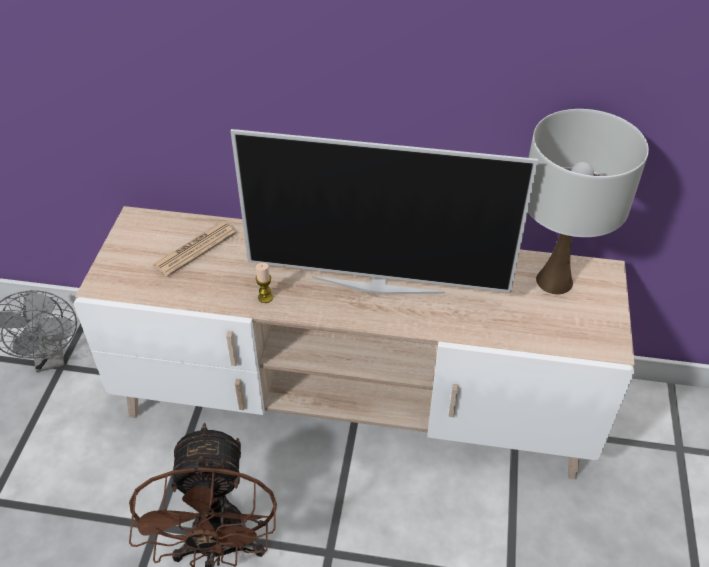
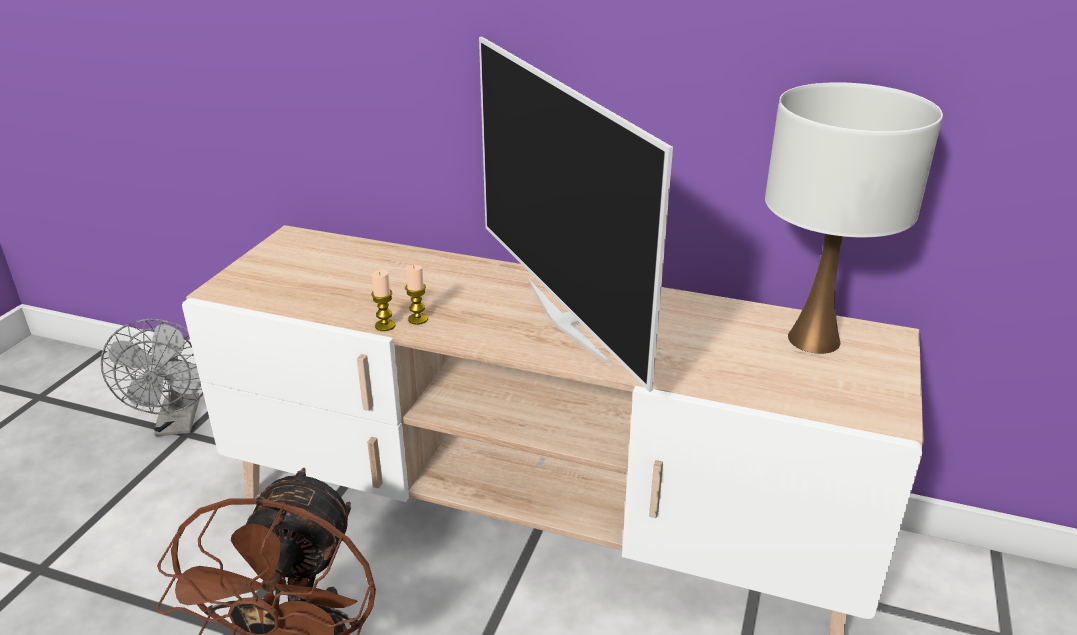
camera: 10 degrees right, 15 degrees down
(195, 249) = (349, 268): newspaper -> none
(242, 307) = (385, 326): none -> candle
(378, 283) = (569, 320): television -> television turned 45 degrees clockwise

